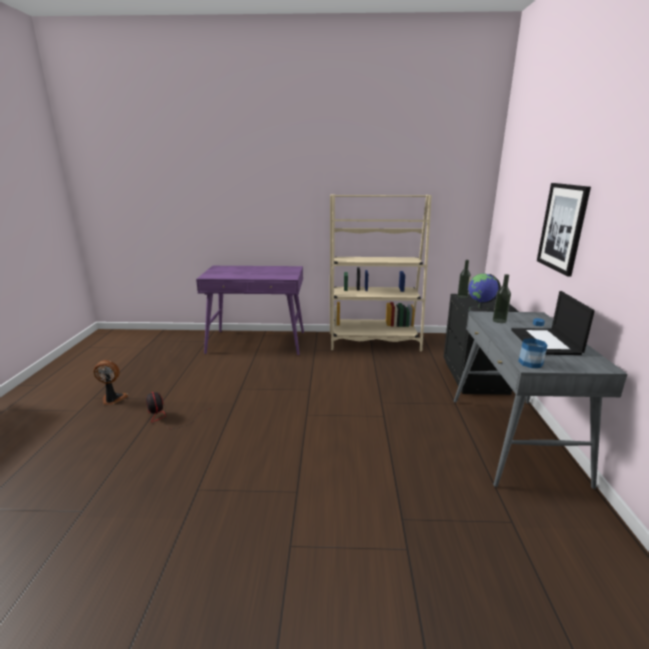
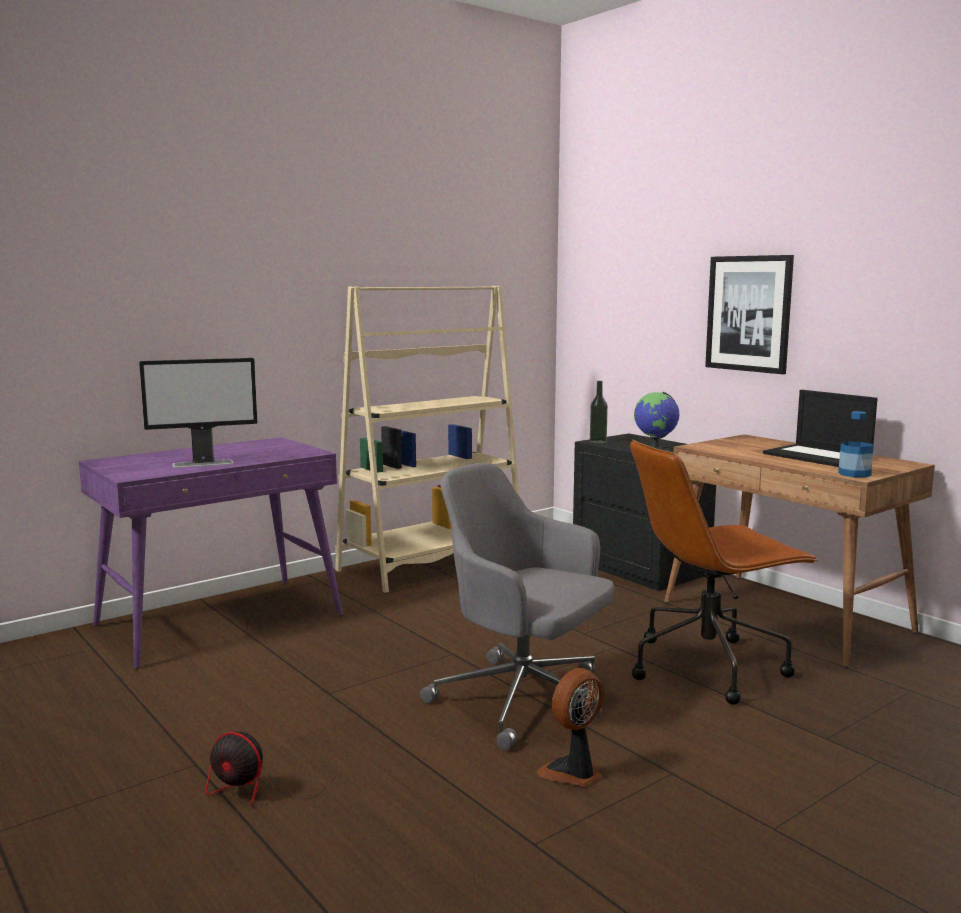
camera: 40 degrees left, 10 degrees down
(113, 399) = (62, 813): fan -> fan (573, 773)
(241, 275) = (204, 463): none -> monitor
(299, 424) = (523, 700): none -> grey office chair
(412, 447) = (708, 666): none -> brown office chair
(499, 321) = (729, 448): bottle -> none
(514, 439) = (787, 617): grey desk -> brown desk

